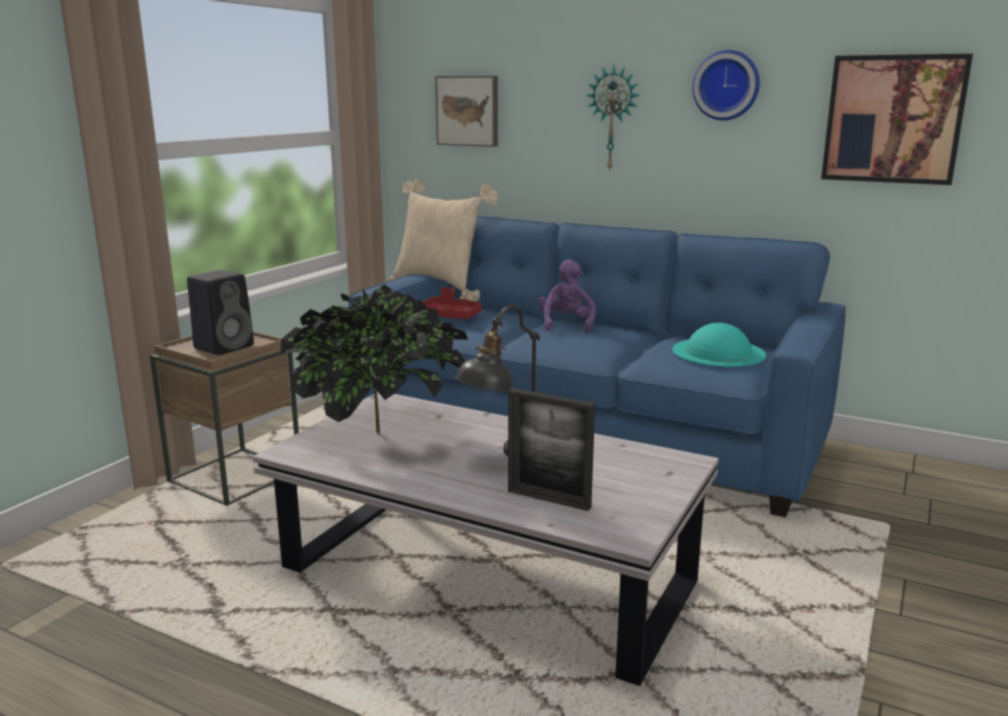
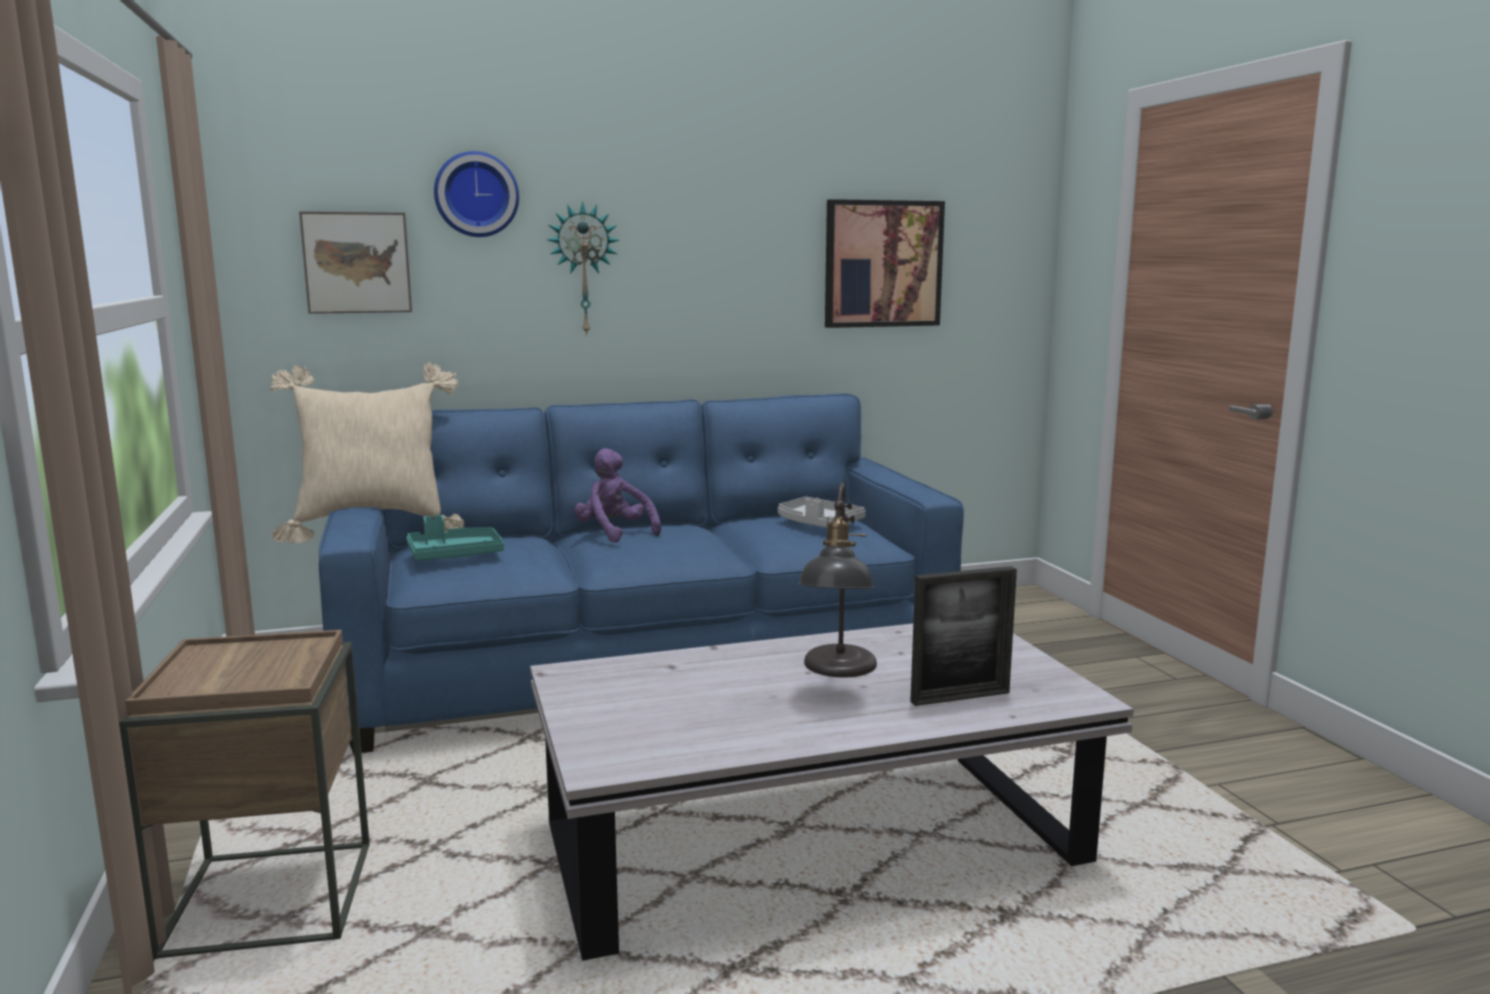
camera: 45 degrees left, 5 degrees down
(225, 347) = (260, 666): black speaker -> none
(382, 433) = (658, 705): potted plant -> none
(449, 316) = (454, 555): red tray -> turquoise tray
(718, 352) = (818, 524): turquoise hat -> grey tray
(727, 85) = (719, 229): wall clock -> wall clock (476, 194)

